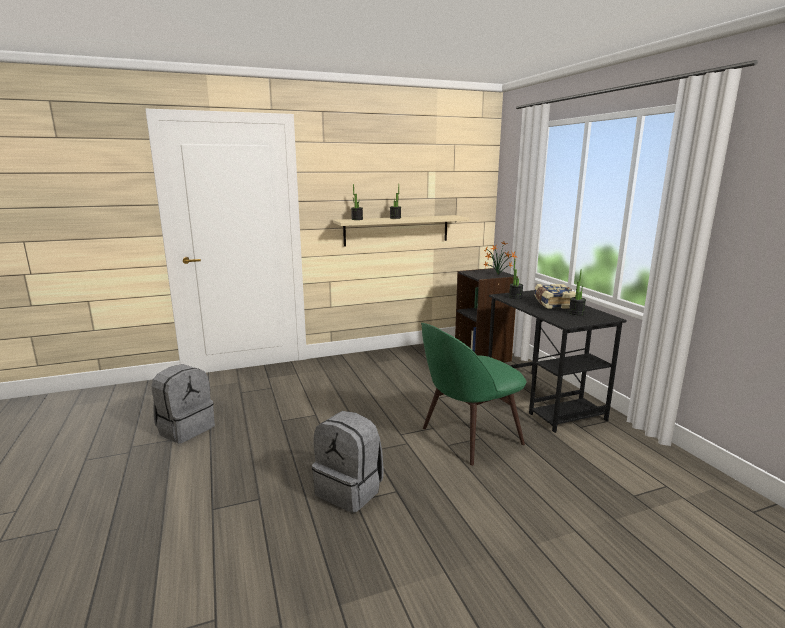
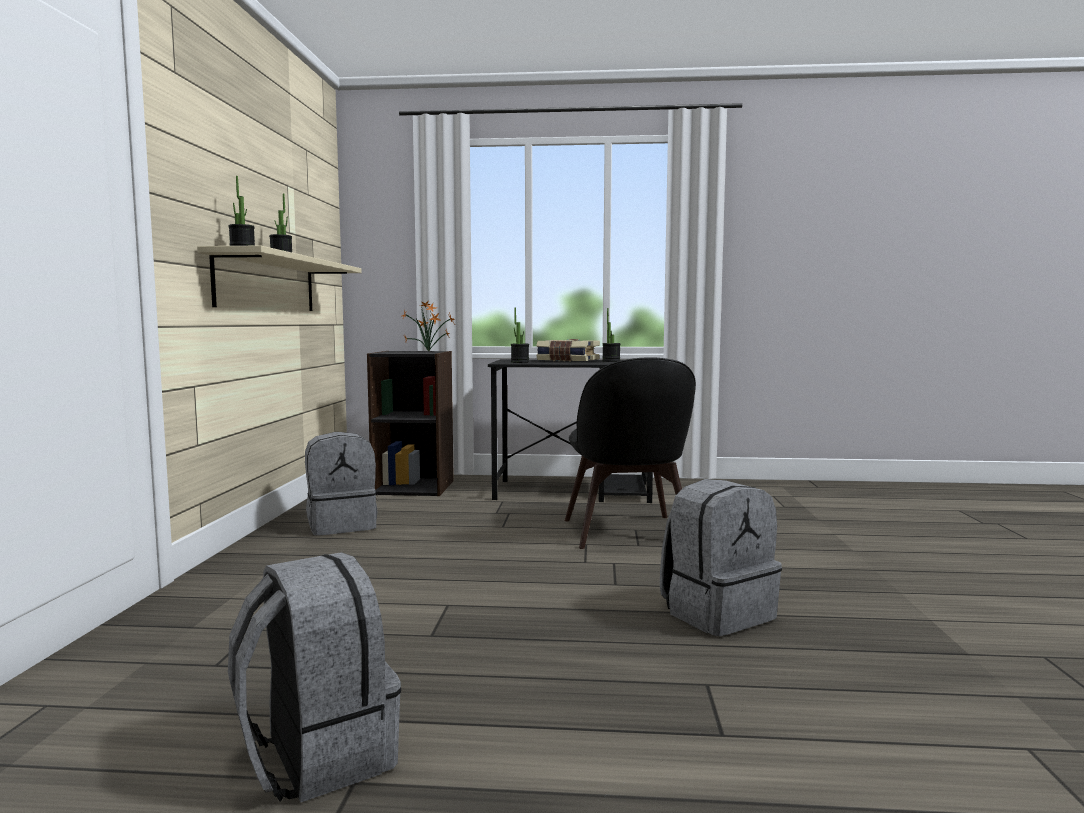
camera: 65 degrees left, 10 degrees down
(398, 362) = (342, 525): none -> grey backpack
(468, 437) = (627, 533): green chair -> black chair

